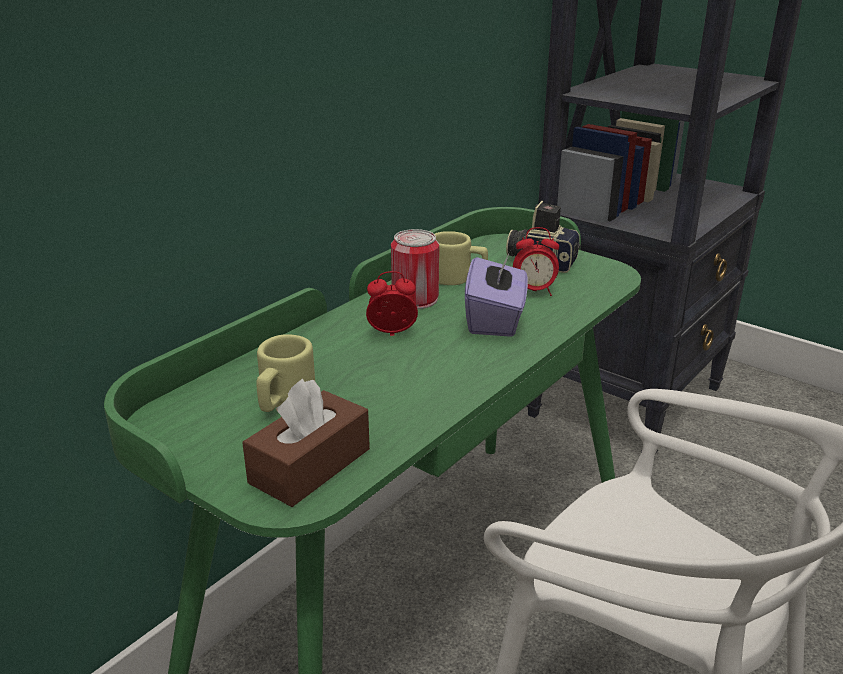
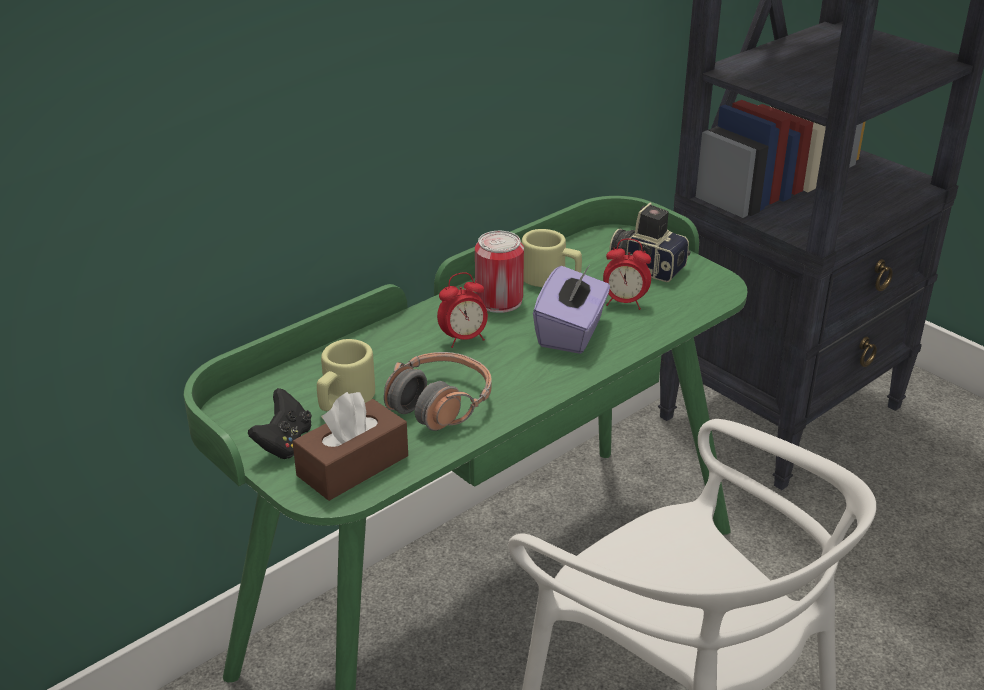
camera: 10 degrees right, 5 degrees up
(226, 450) = (284, 443): none -> black game controller
(387, 394) = (439, 404): none -> headphones
(392, 334) = (463, 339): alarm clock -> alarm clock turned 150 degrees clockwise

